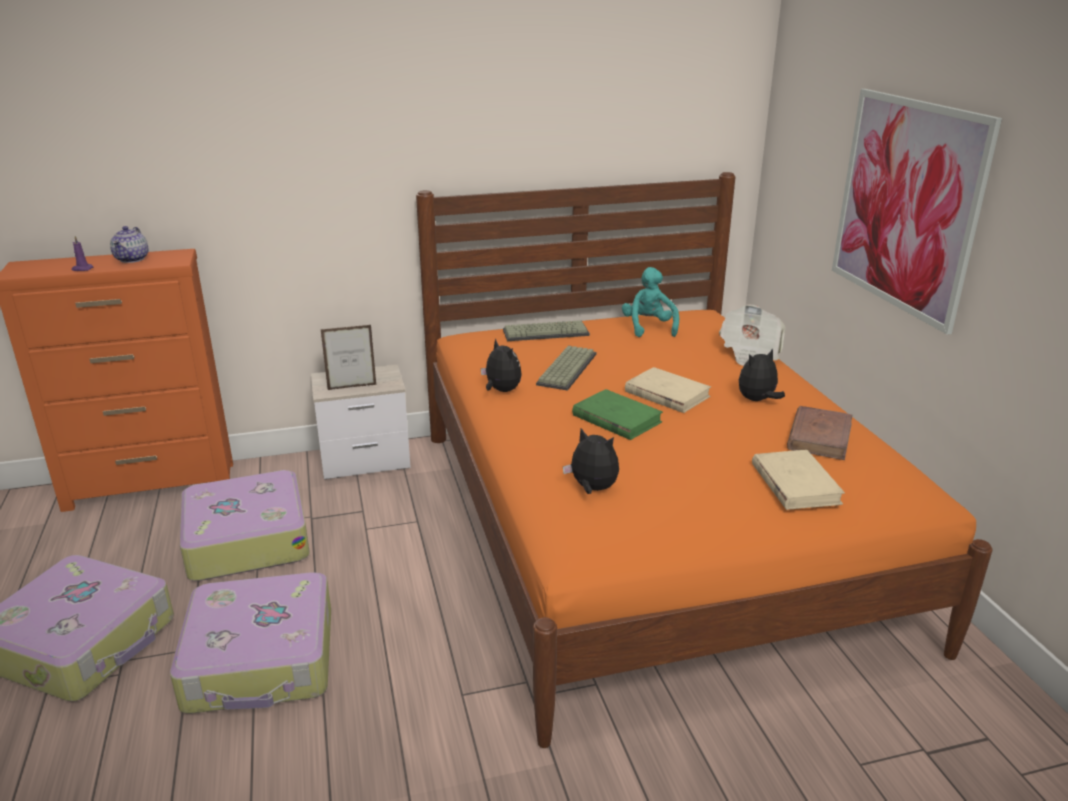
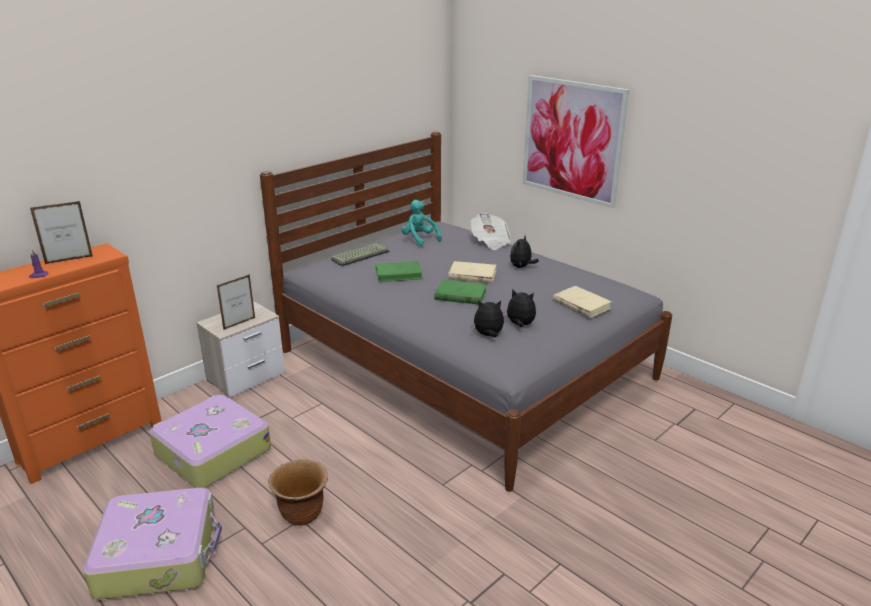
camera: 30 degrees left, 0 degrees up
(132, 259) = (69, 260): teapot -> picture frame
(262, 660) = (302, 514): suitcase -> brown planter
(501, 390) = (374, 296): plush toy -> plush toy (519, 325)
(566, 368) = (399, 274): keyboard -> green book
(646, 529) = (464, 364): orange bed -> grey bed
(819, 436) = (569, 278): brown book -> none

